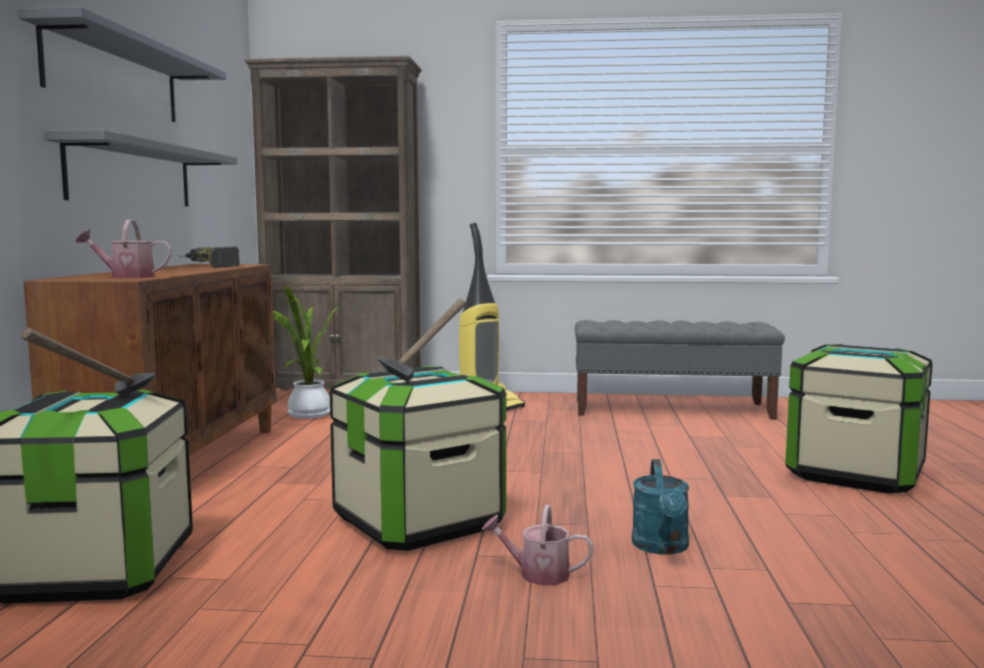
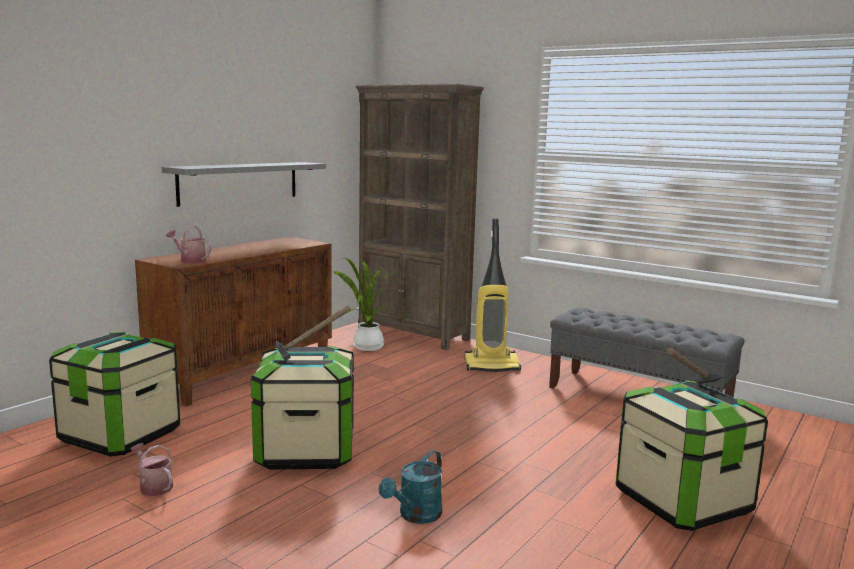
camera: 30 degrees right, 5 degrees up
(97, 406) = (111, 348): hammer -> hammer (691, 393)
(115, 76) = (226, 121): grey shelf -> none
(208, 266) = (281, 244): power drill -> none
(537, 574) = (312, 509): watering can -> watering can (154, 486)

